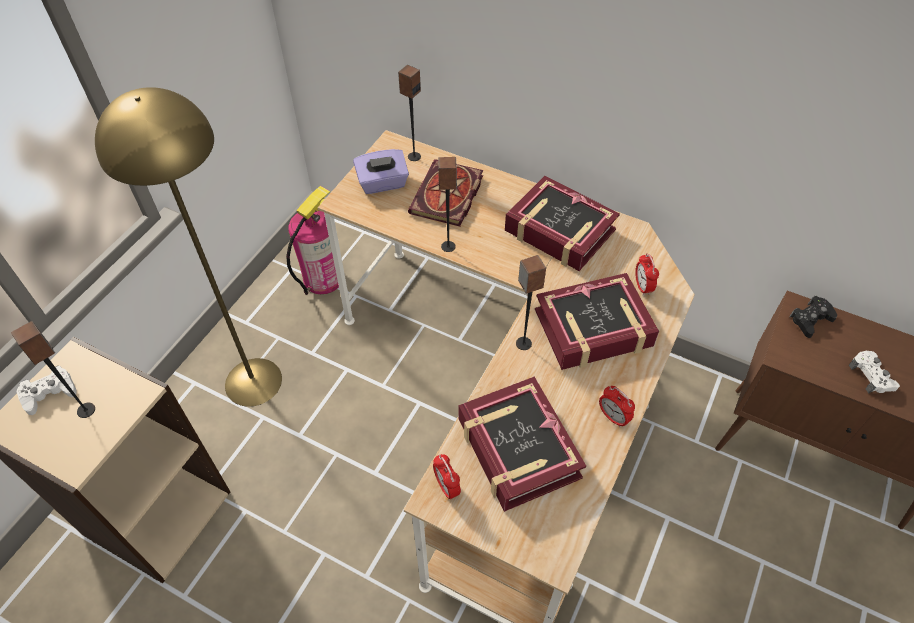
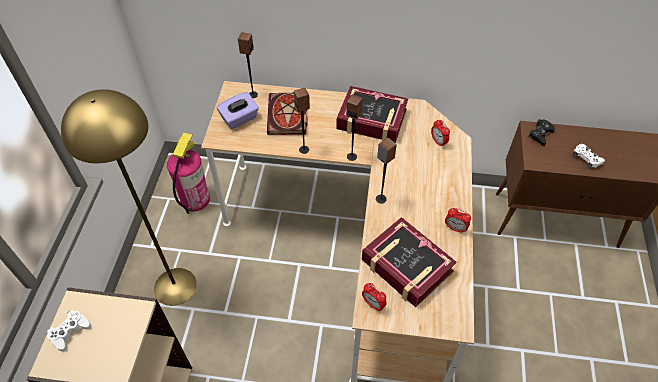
camera: 20 degrees left, 0 degrees up
(86, 410) = (104, 334): speaker -> speaker (352, 156)
(593, 329) = (420, 177): book -> none

